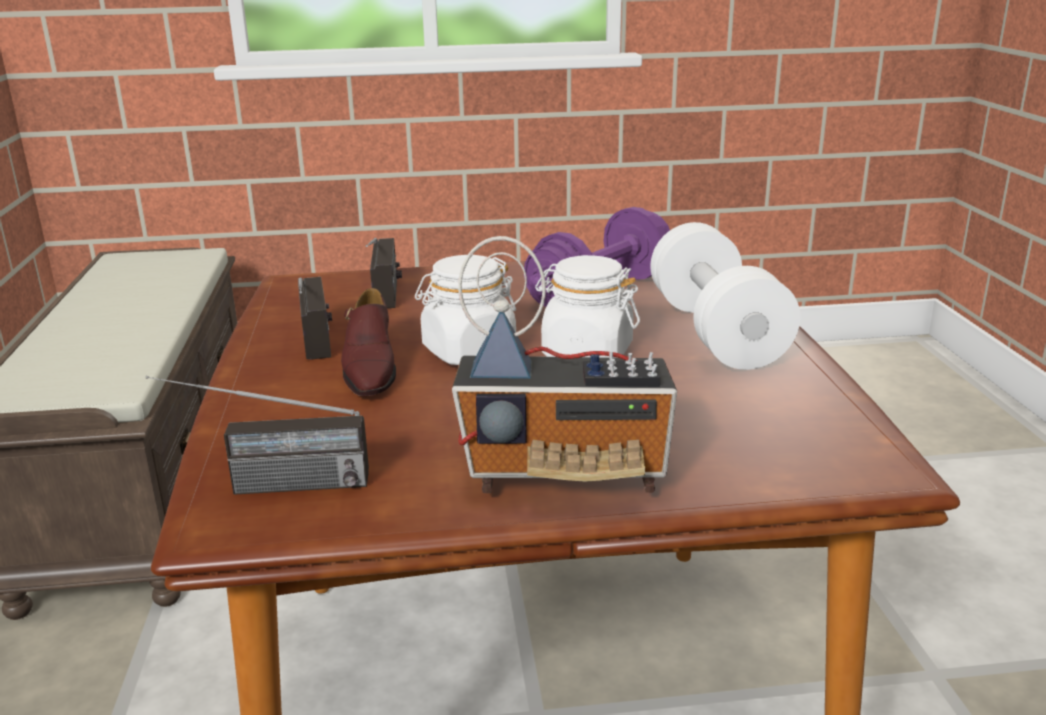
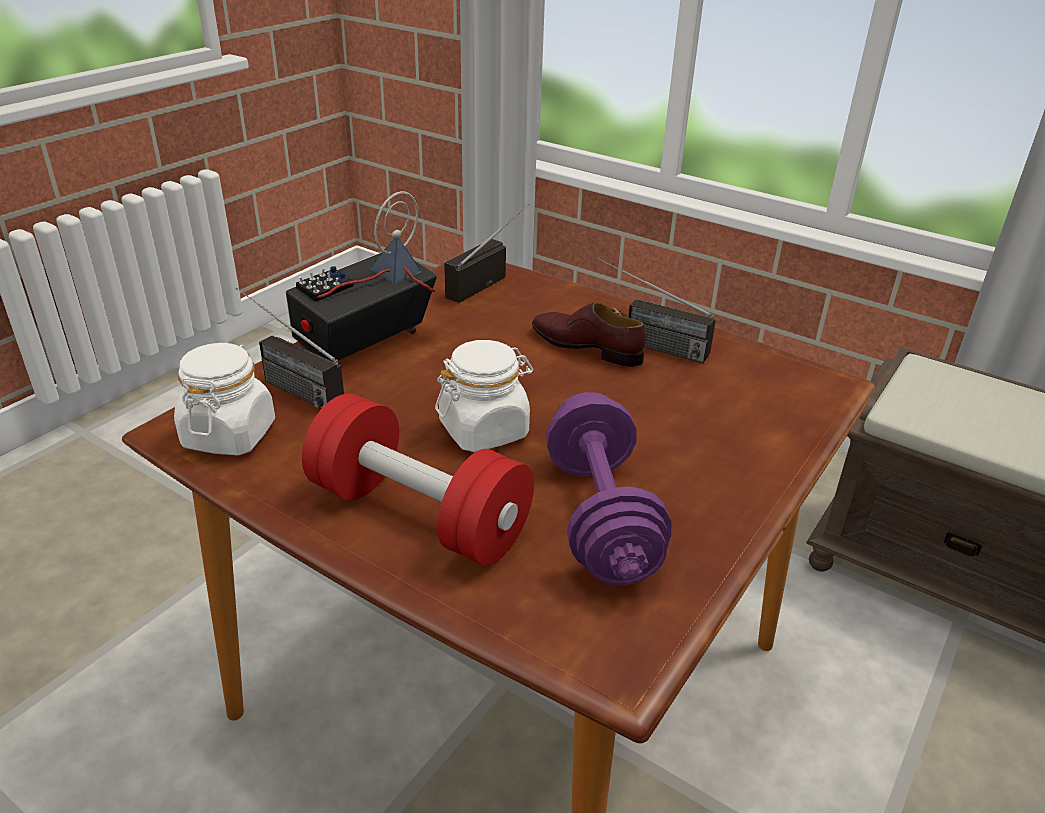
camera: 130 degrees right, 10 degrees up
(387, 301) = (720, 402): radio -> radio (285, 384)
(468, 351) = (561, 388): white jar -> white jar (229, 435)
(716, 332) = (418, 514): white dumbbell -> red dumbbell

